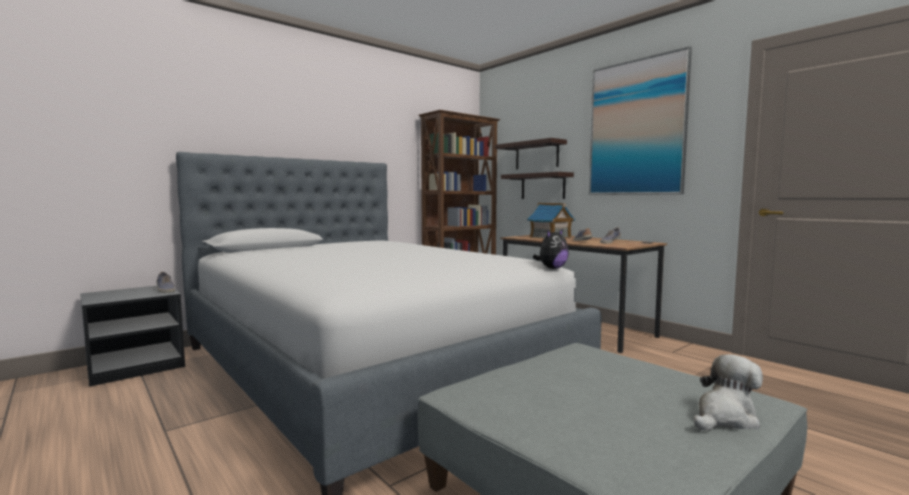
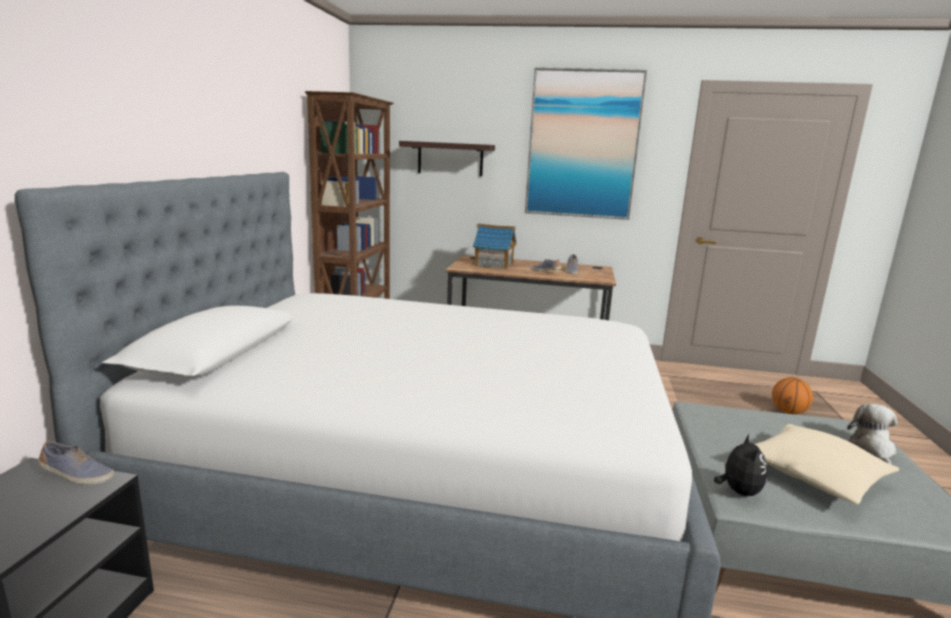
camera: 40 degrees left, 10 degrees up
(542, 186) = (459, 198): shelf -> none
(552, 268) = (636, 330): plush toy -> plush toy (738, 491)
(578, 407) = (813, 476): none -> beige pillow
(837, 423) = (788, 412): none -> basketball

